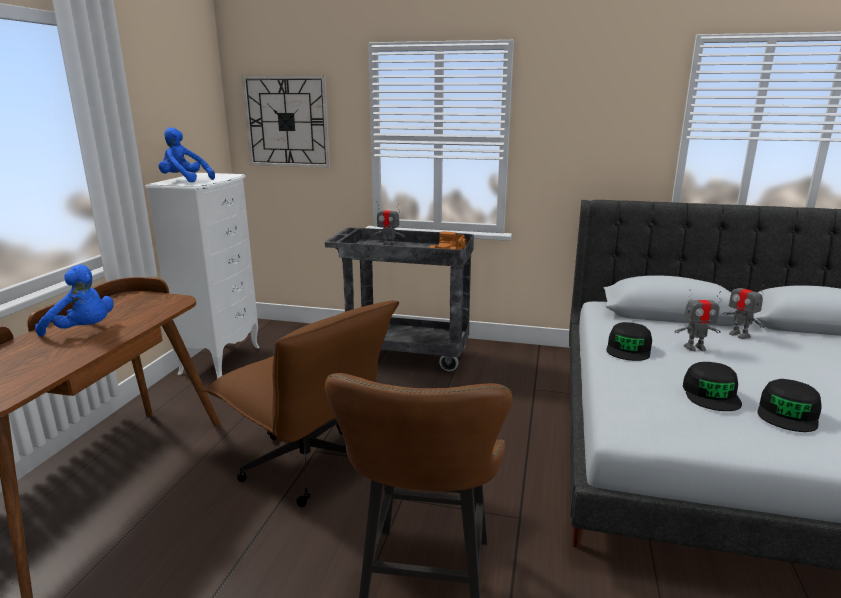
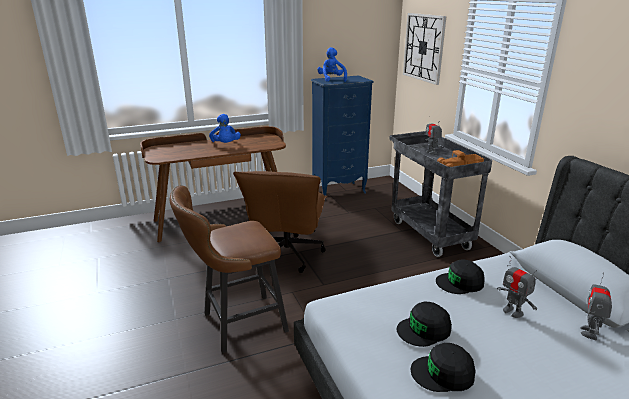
camera: 55 degrees right, 5 degrees up
(223, 360) = (340, 192): white dresser -> blue dresser

